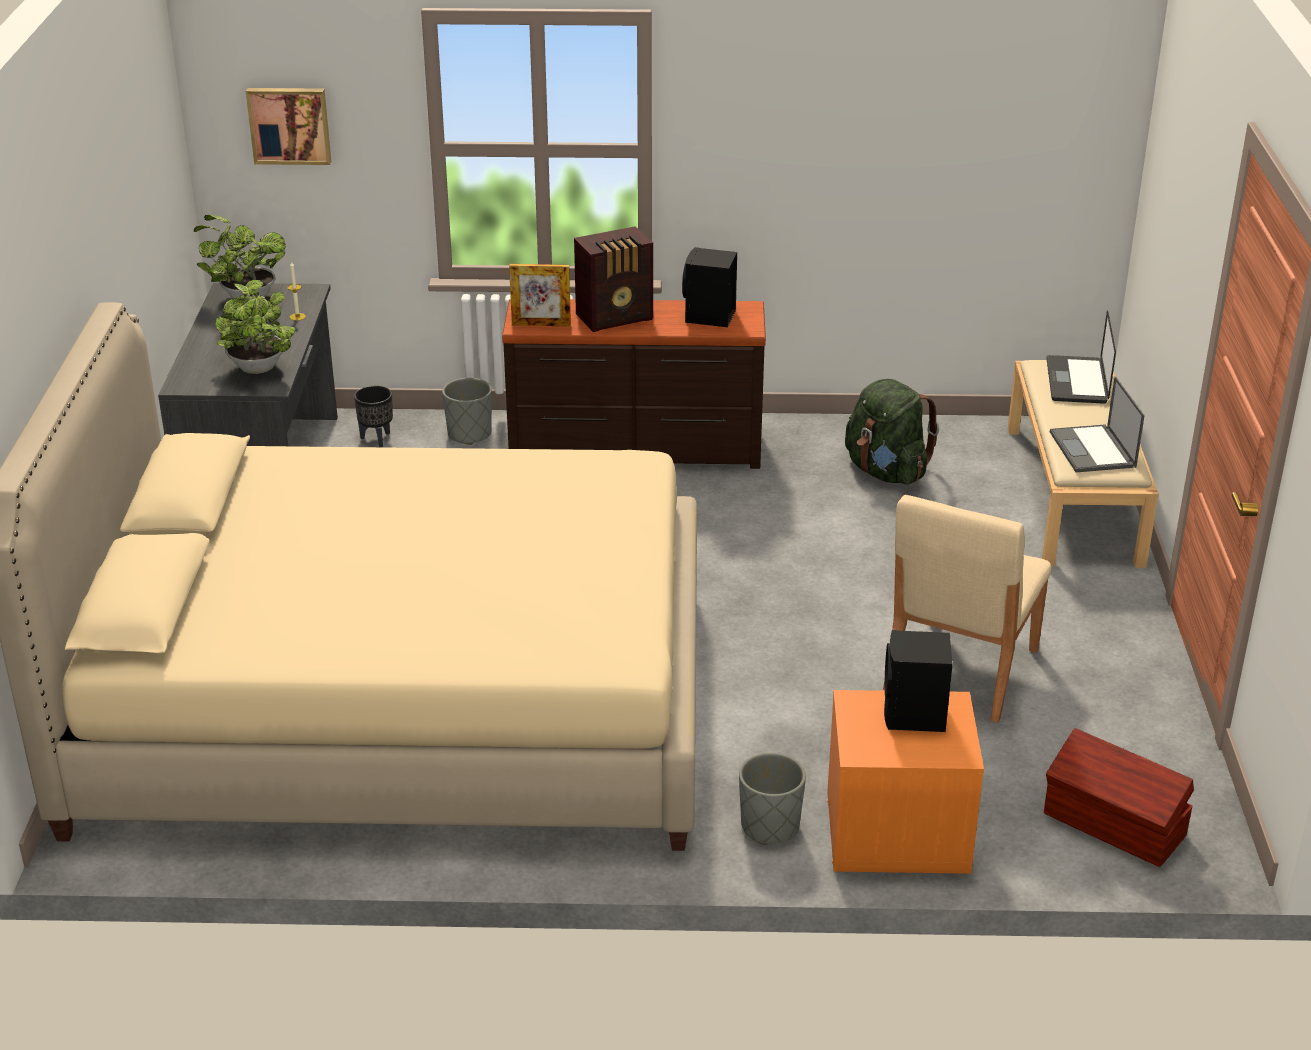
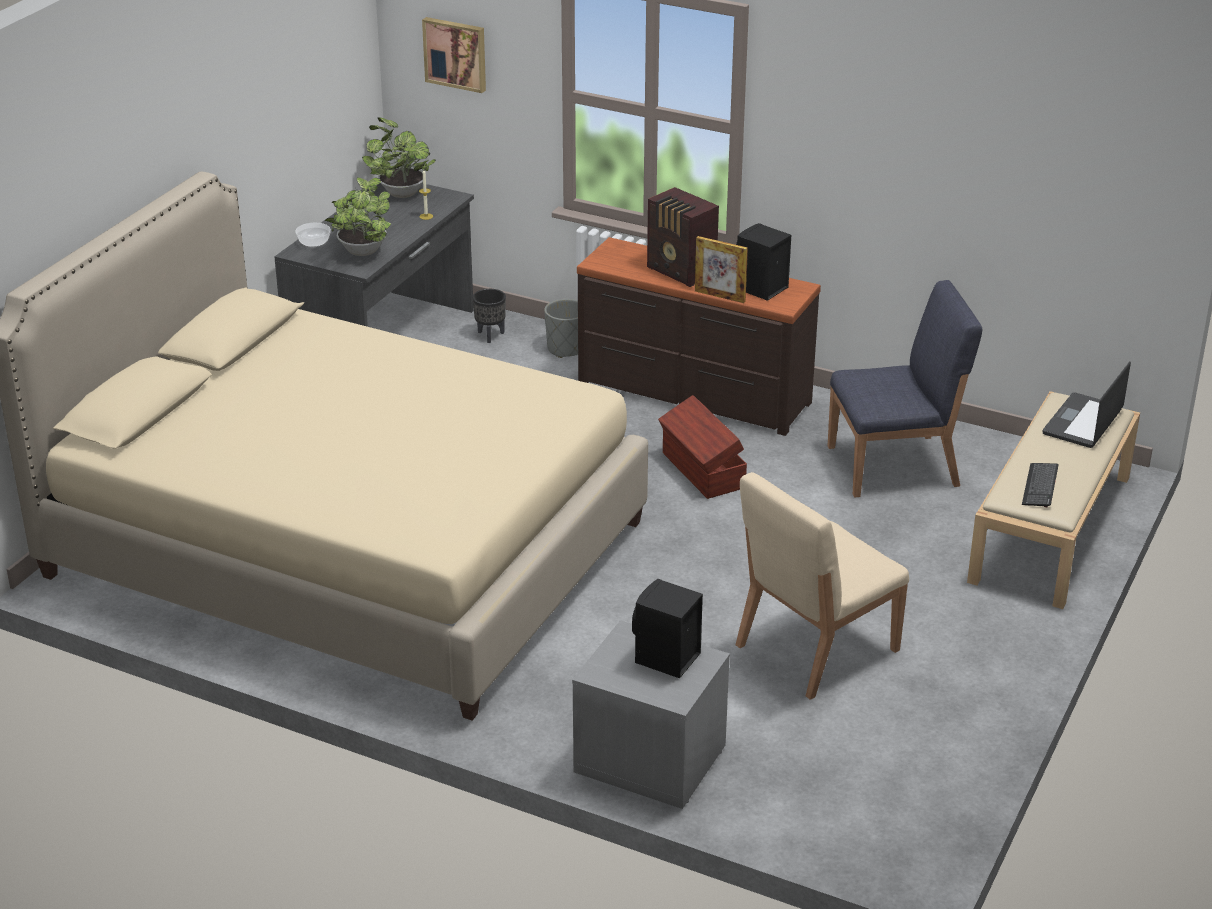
camera: 25 degrees right, 0 degrees up
(193, 370) = (314, 242): none -> bowl
(541, 324) = (614, 264): picture frame -> picture frame (719, 296)
(616, 318) = (681, 272): radio -> radio turned 45 degrees clockwise
(770, 826) = (553, 723): grey planter -> none
(886, 472) = (895, 466): green backpack -> blue chair
(895, 834) = (648, 760): orange nightstand -> grey nightstand
(1093, 450) = (1040, 486): laptop -> keyboard
(1114, 826) = (837, 811): brown storage box -> brown storage box (702, 471)

